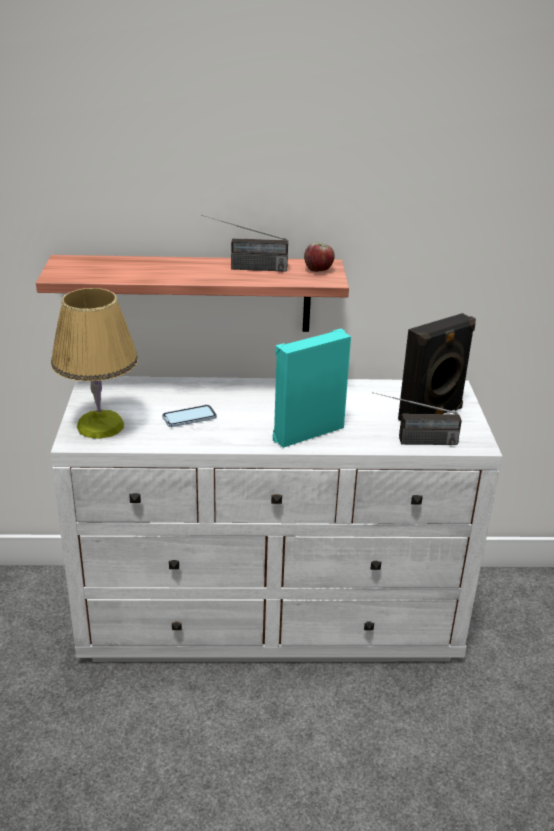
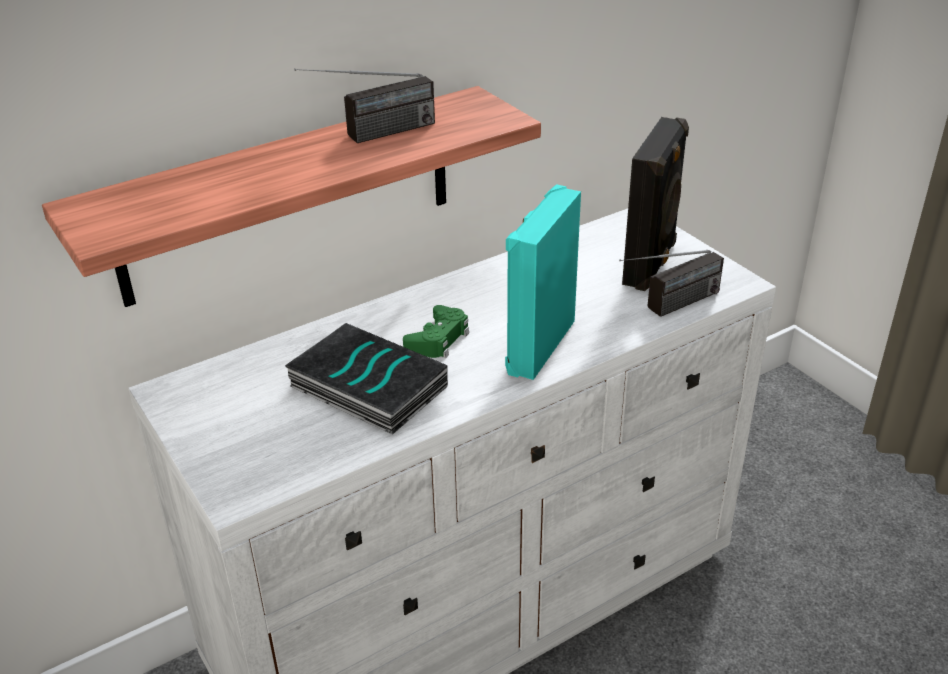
camera: 30 degrees left, 5 degrees up
(100, 426) = (251, 454): table lamp -> none
(189, 417) = (365, 387): phone -> book
(255, 409) = (438, 339): none -> green game controller
(318, 270) = (472, 109): apple -> none

